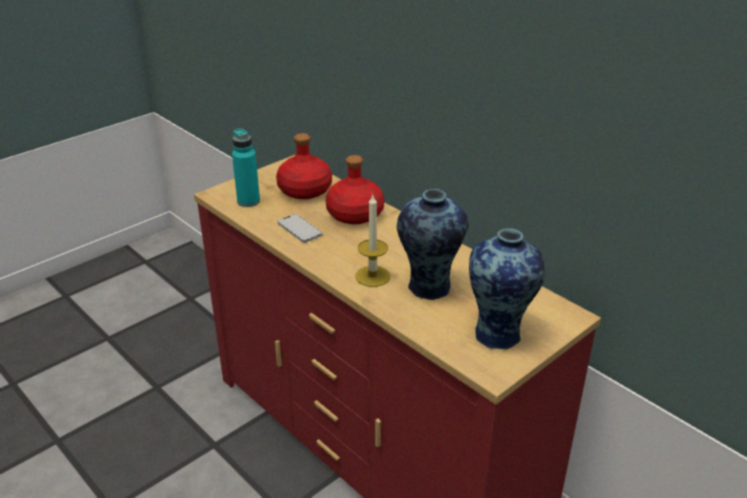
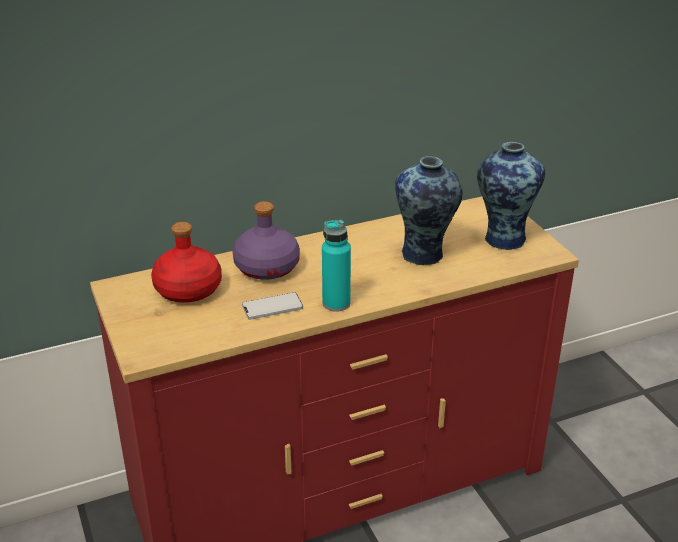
camera: 70 degrees left, 0 degrees up
(248, 201) = (182, 333): turquoise bottle -> turquoise bottle (336, 303)
(355, 214) = (267, 267): red bottle -> purple bottle
(372, 276) = (389, 280): candle -> none

